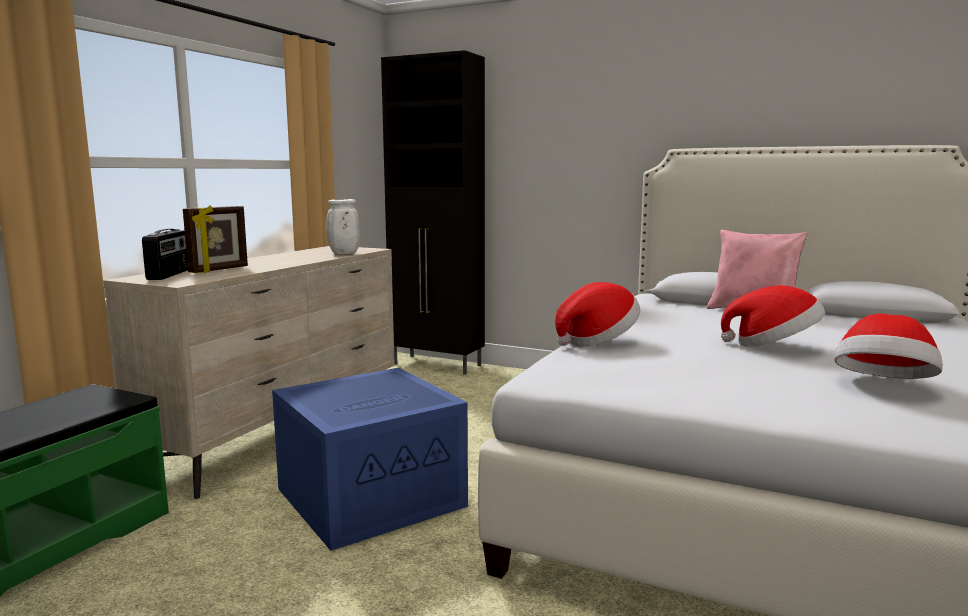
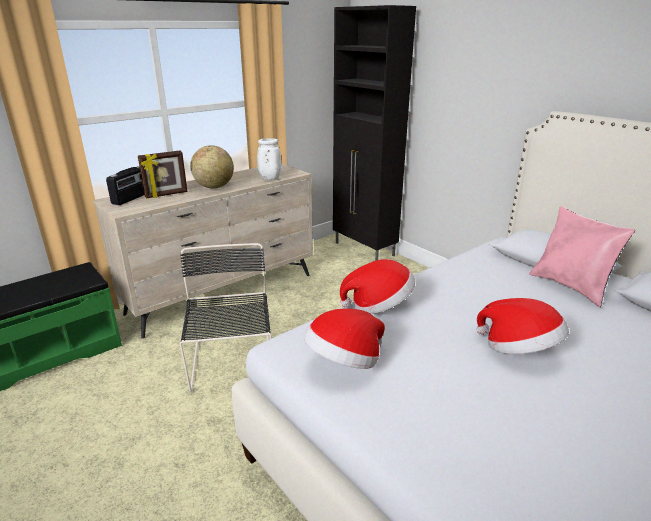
camera: 25 degrees right, 15 degrees up
(279, 262) = (214, 187): none -> globe
(371, 496) = (232, 364): blue storage box -> black chair
(883, 386) = (551, 442): hat -> hat (344, 362)

